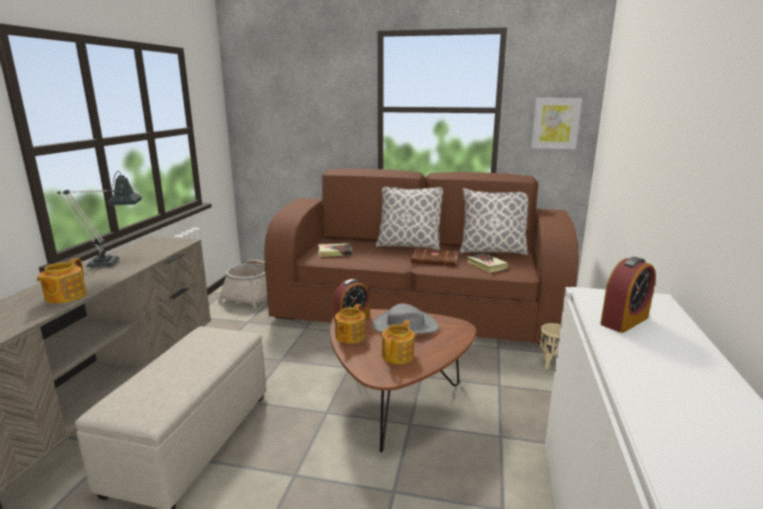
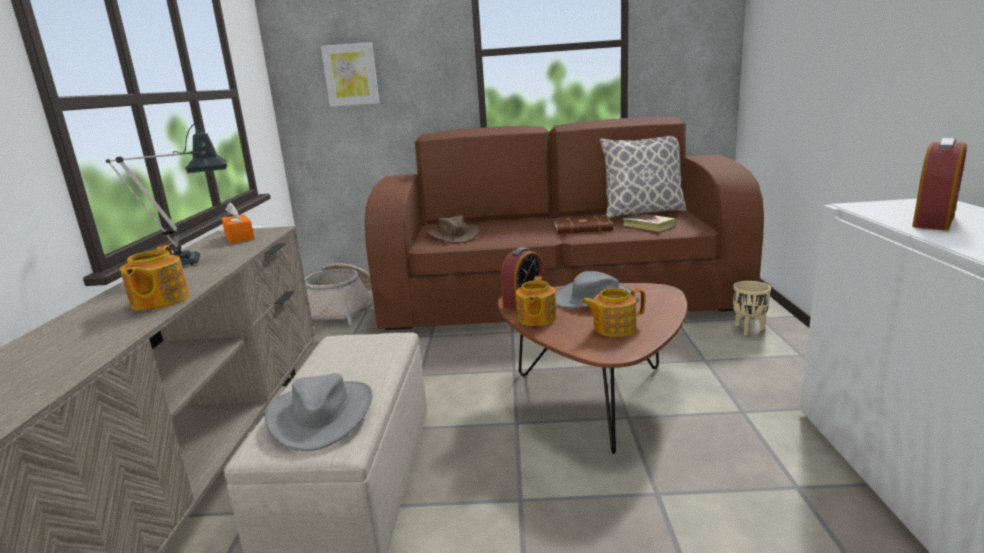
camera: 10 degrees left, 0 degrees up
(153, 391) = (321, 414): none -> grey hat
(157, 245) = (239, 237): none -> orange tissue box
(334, 253) = (453, 236): book -> brown hat
(398, 355) = (613, 328): teapot -> teapot turned 120 degrees counterclockwise
(408, 246) = (539, 219): pillow -> none
(555, 123) = (693, 53): picture -> picture (351, 75)

